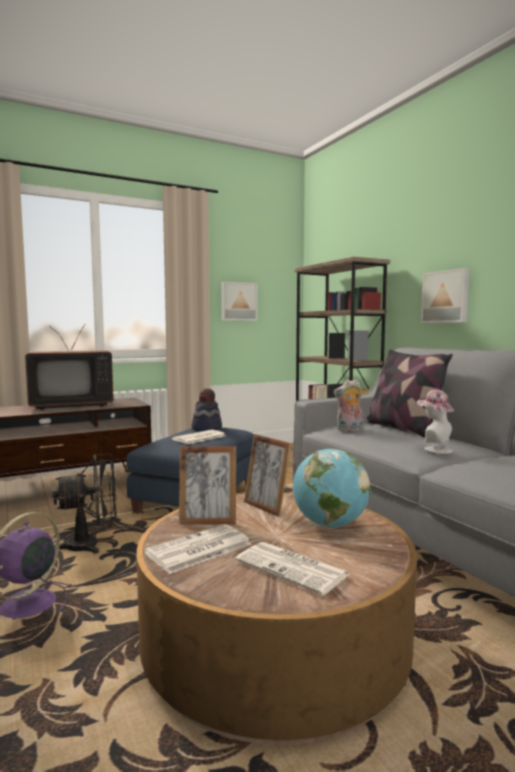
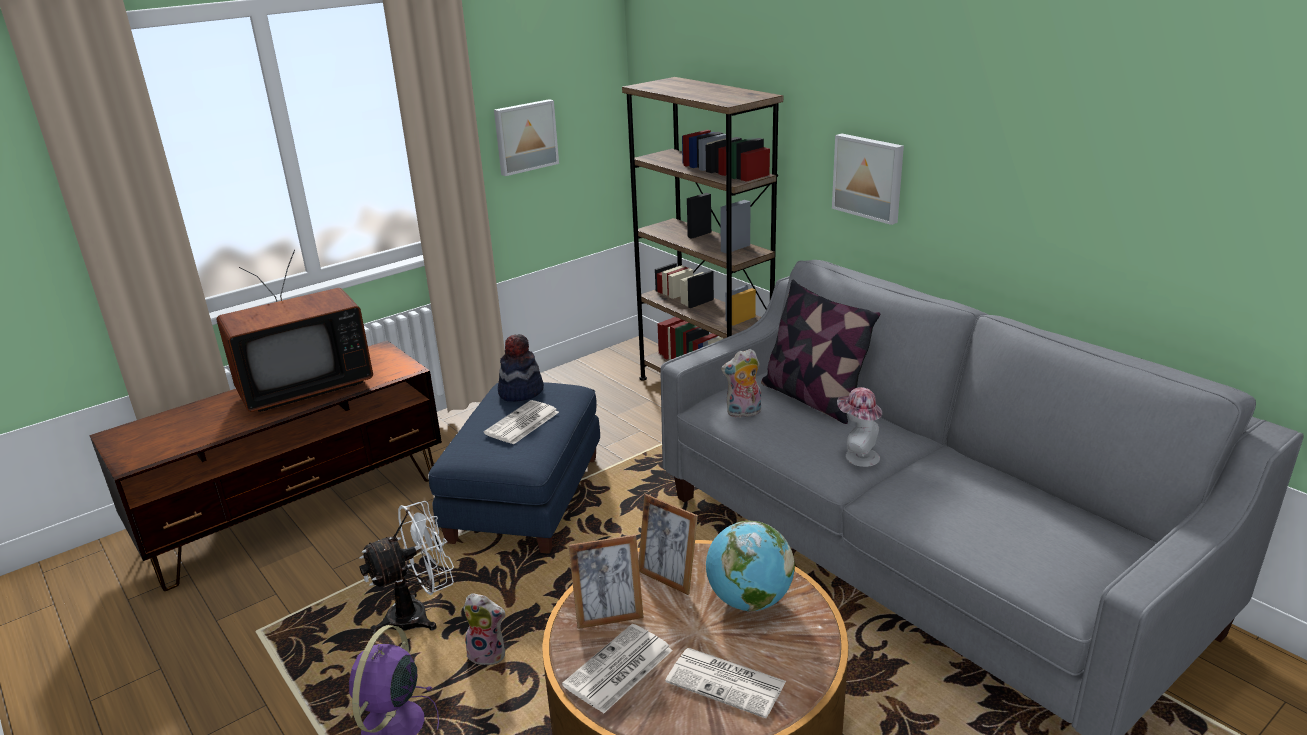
camera: 10 degrees left, 20 degrees up
(91, 545) = (419, 614): black fan -> white fan
(126, 572) = (489, 654): none -> plush toy

